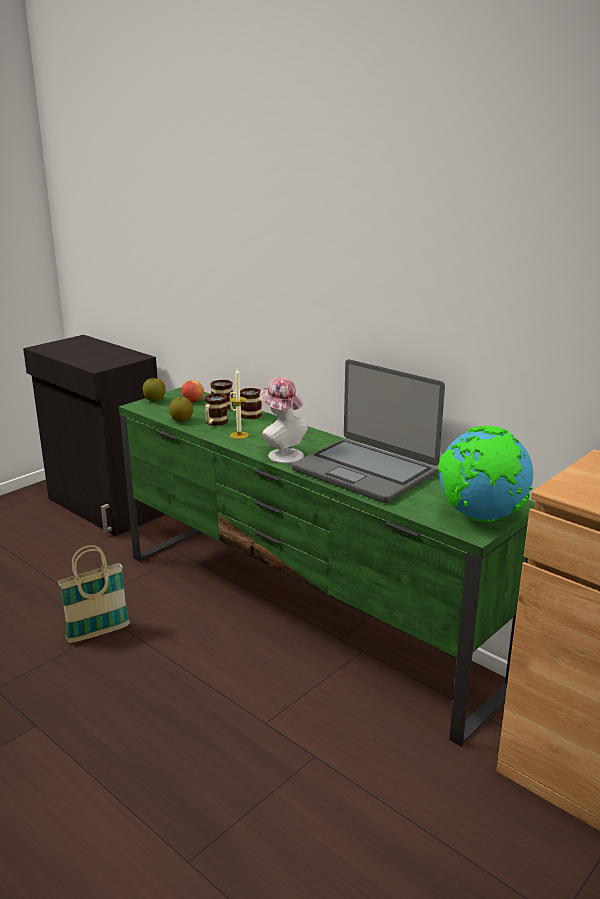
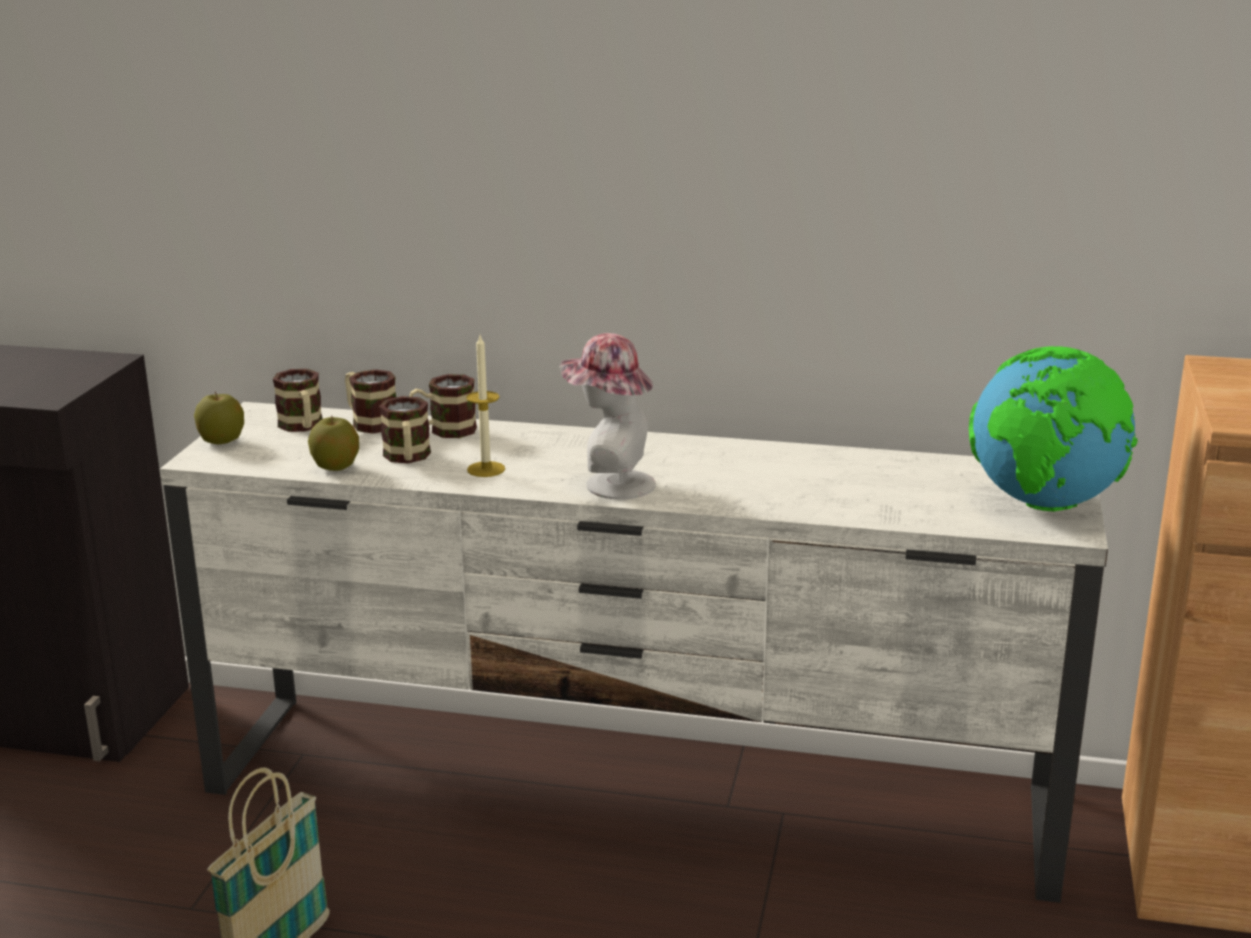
camera: 30 degrees left, 0 degrees up
(192, 401) = (302, 427): apple -> mug
(301, 617) = (631, 792): green tv stand -> white tv stand
(365, 471) = (784, 478): laptop -> none

